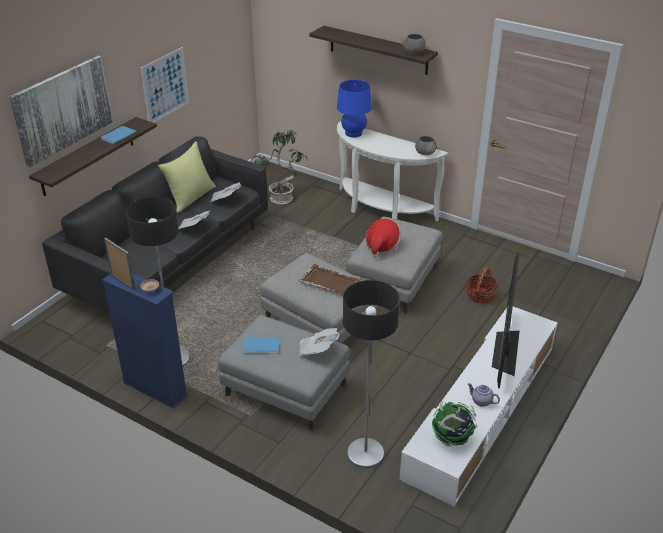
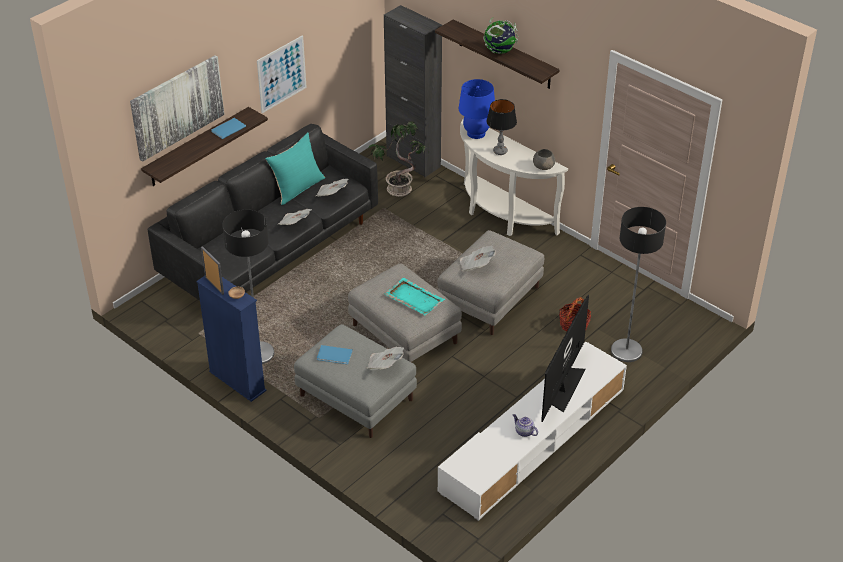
camera: 10 degrees right, 5 degrees up
(190, 197) = (297, 188): yellow pillow -> turquoise pillow
(288, 176) = (413, 161): none -> black cabinet
(329, 282) = (413, 298): brown tray -> turquoise tray
(365, 454) = (414, 465): floor lamp -> floor lamp (626, 351)
(380, 145) = (500, 151): none -> table lamp
(382, 246) = (476, 265): hat -> newspaper
(414, 52) = (534, 67): grey bowl -> none
(452, 439) = (485, 461): globe -> globe (499, 51)

